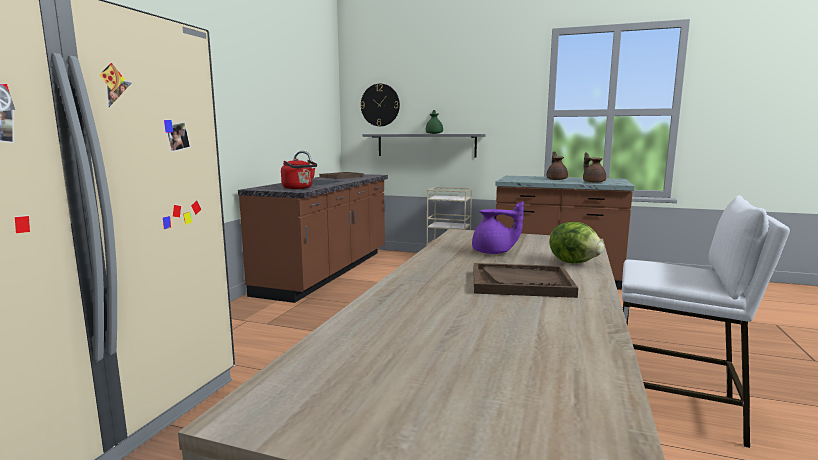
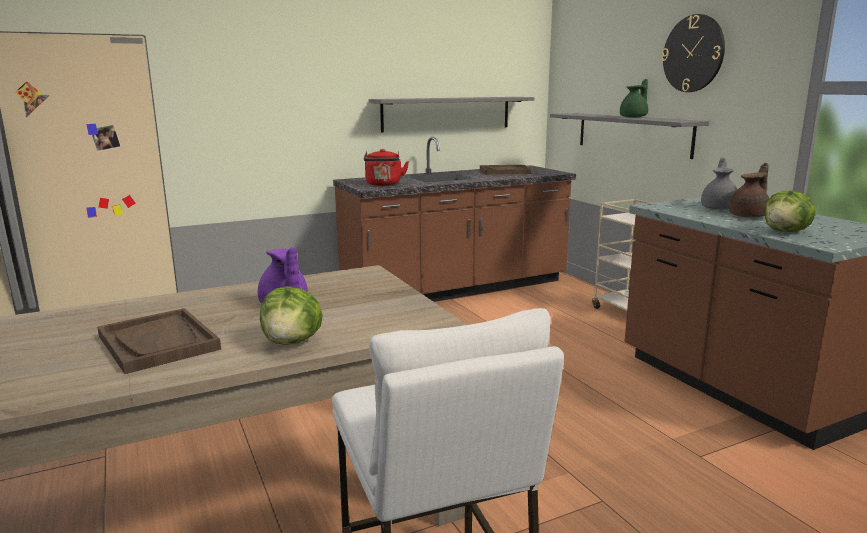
camera: 45 degrees right, 5 degrees up
(296, 133) = (446, 113): none -> grey shelf
(380, 105) = (587, 71): wall clock -> wall clock (693, 53)
(532, 178) = (719, 208): none -> grey teapot
(593, 182) = (786, 232): brown teapot -> lettuce

